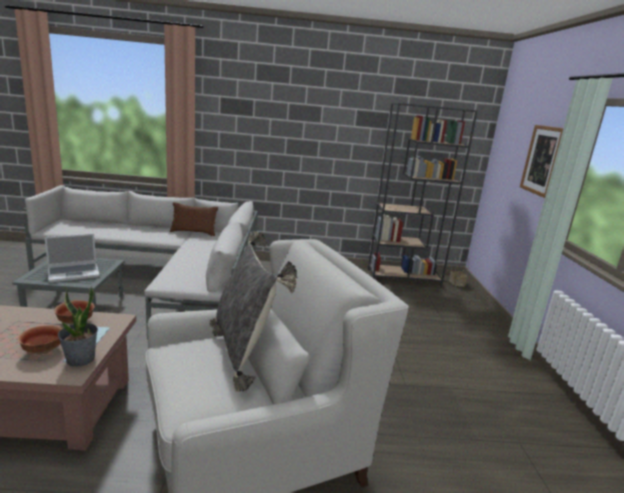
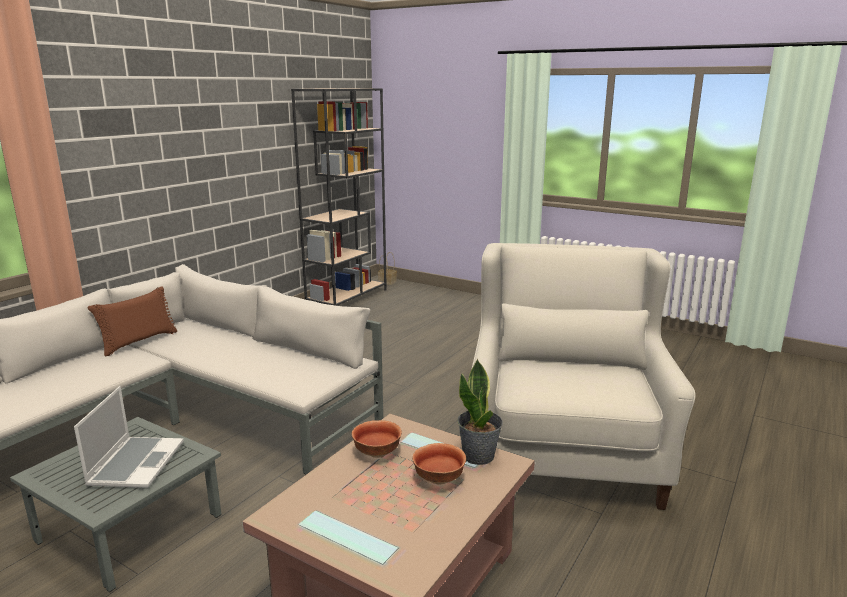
camera: 55 degrees left, 0 degrees up
(247, 358) = (561, 363): pillow -> none
(542, 160) = (471, 130): picture -> none

